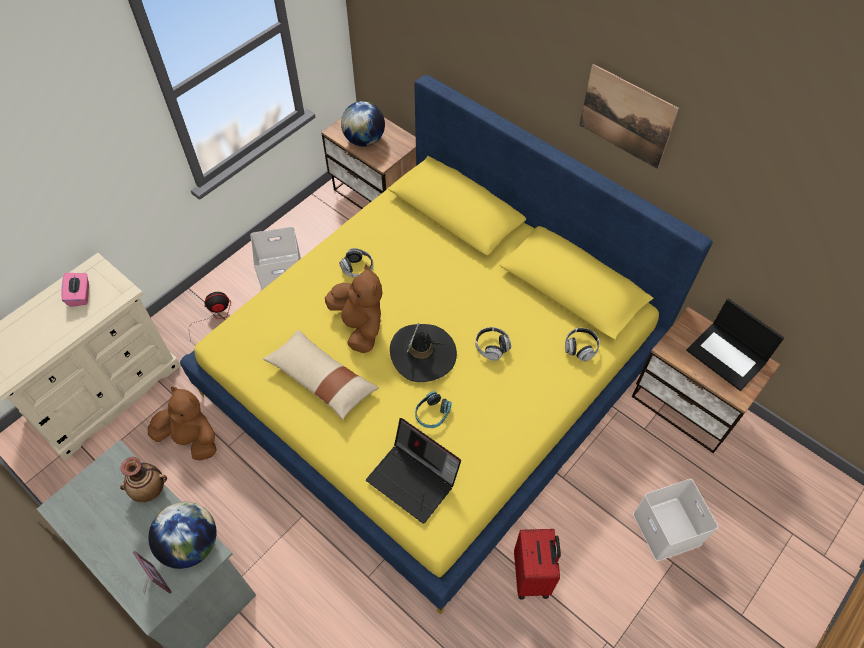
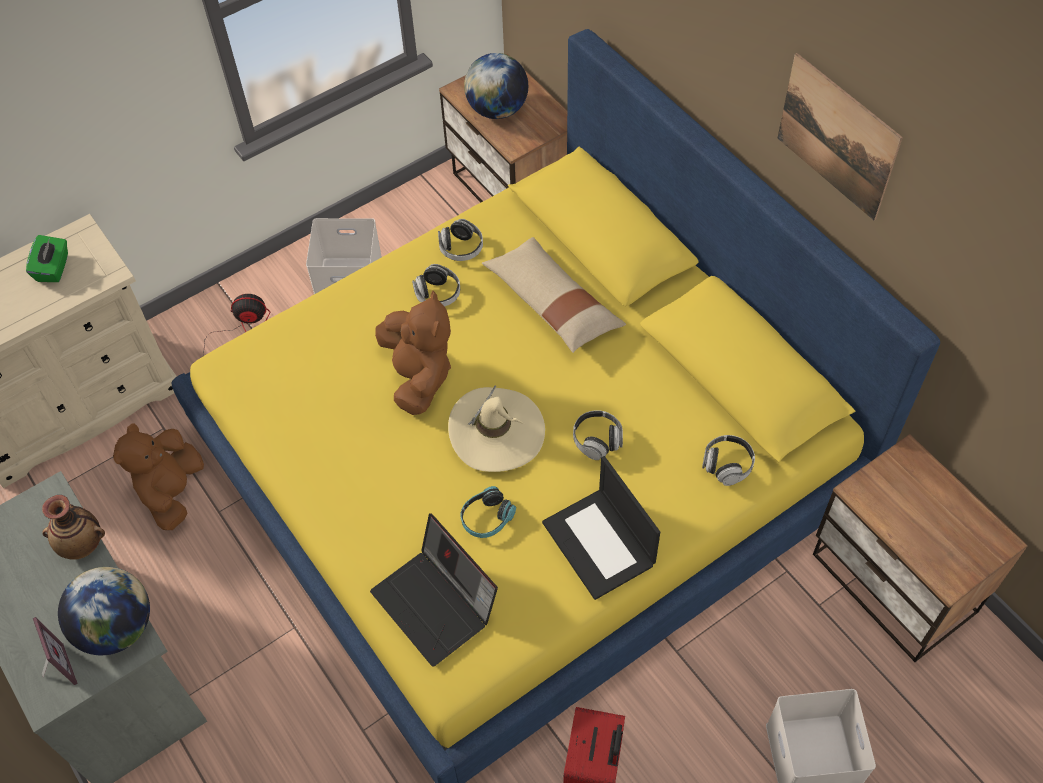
camera: 15 degrees right, 0 degrees up
(80, 295) = (53, 268): pink tissue box -> green tissue box
(191, 438) = (172, 492): brown plush toy -> brown plush toy turned 120 degrees counterclockwise
(321, 379) = (347, 441): beige pillow -> beige pillow (552, 304)
(365, 235) = (461, 248): none -> headphones
(423, 354) = (496, 432): black hat -> beige hat
(727, 356) = (948, 519): laptop -> laptop (600, 544)

